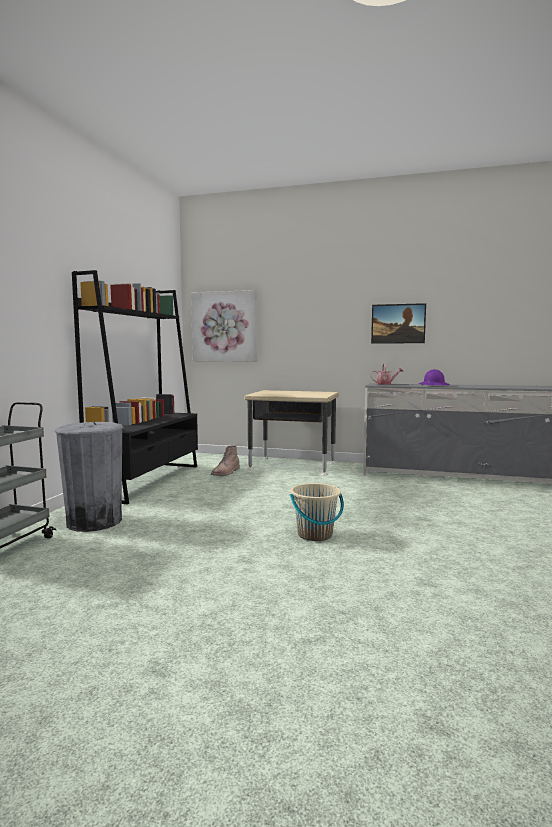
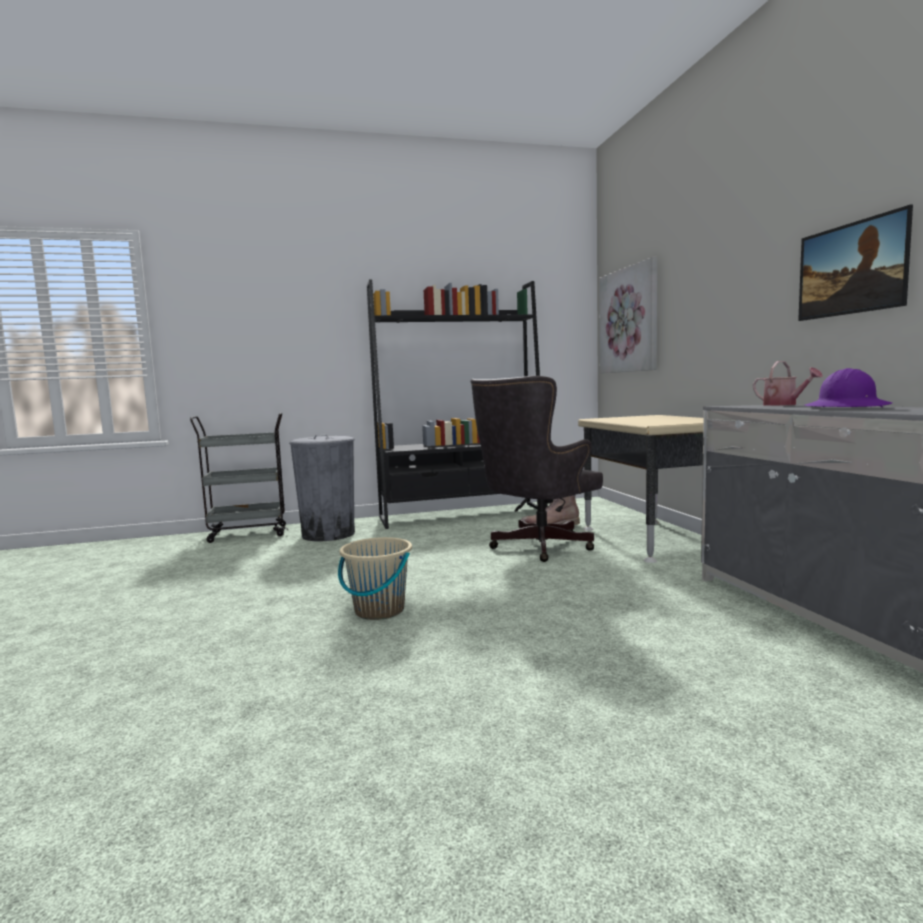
camera: 60 degrees right, 0 degrees up
(264, 484) = (537, 548): none -> grey office chair

